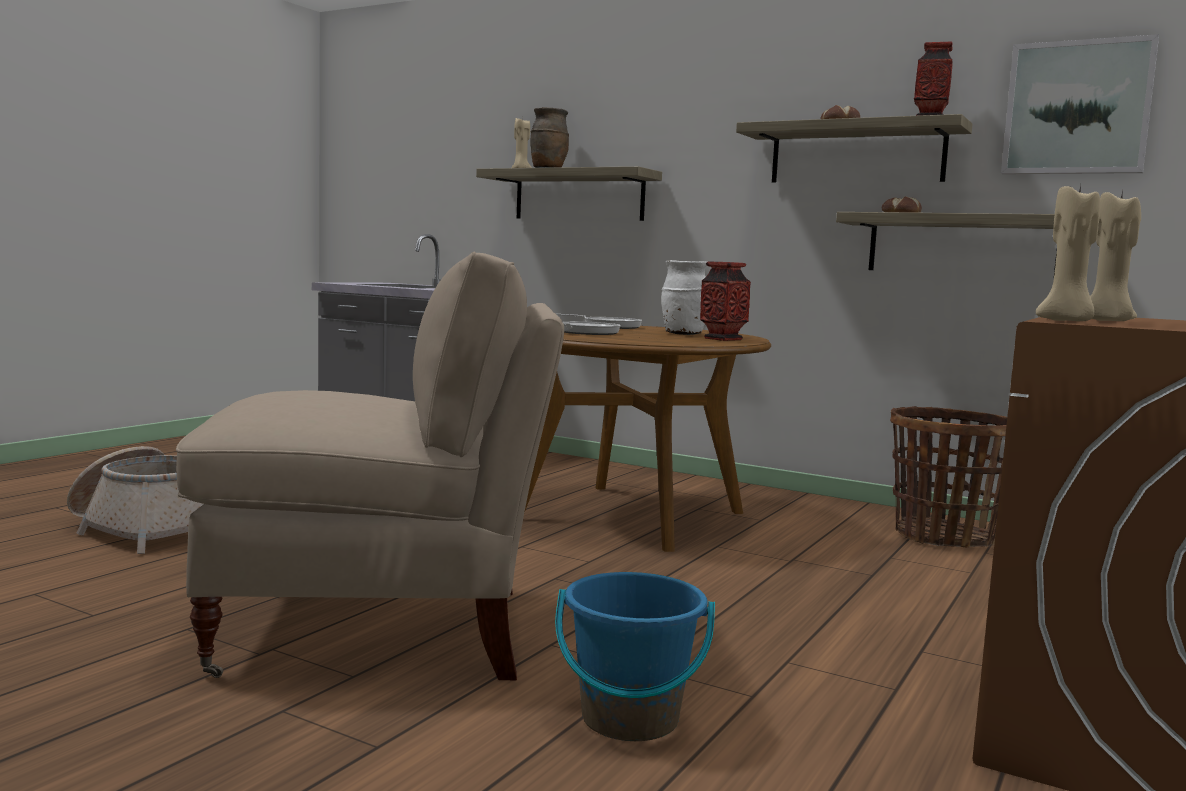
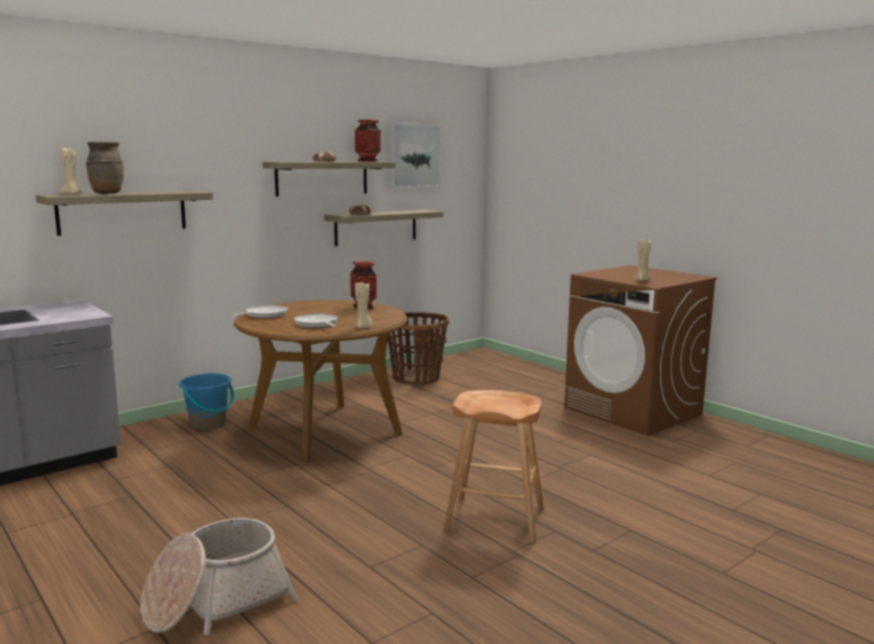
camera: 70 degrees left, 5 degrees up
(382, 630) = (494, 519): beige chair -> brown stool
(629, 719) = (610, 479): blue bucket -> blue bucket (208, 424)
(682, 334) = (328, 309): white vase -> none
(1066, 321) = (655, 284): beige candle -> beige candle (363, 327)

